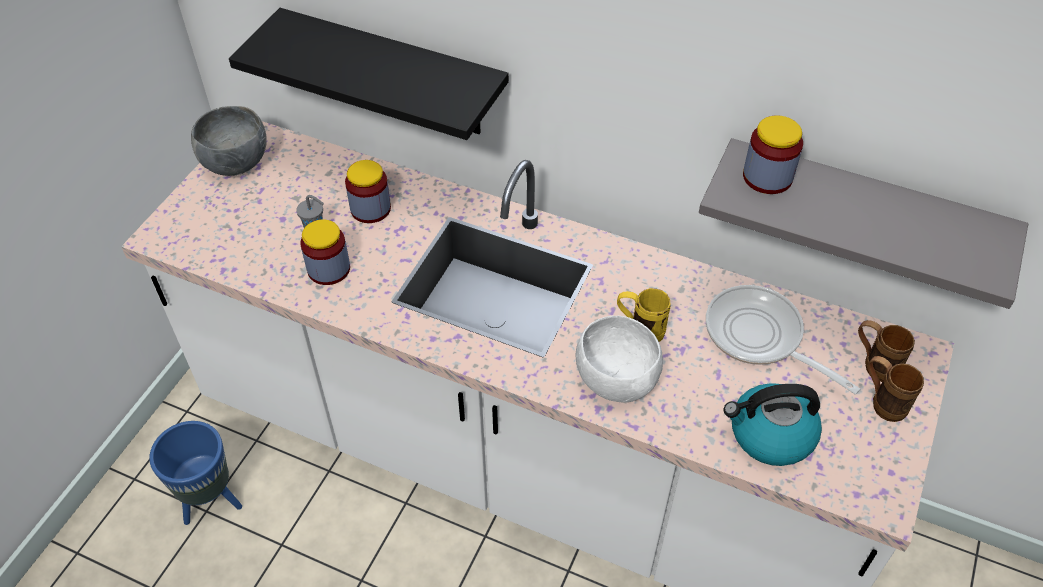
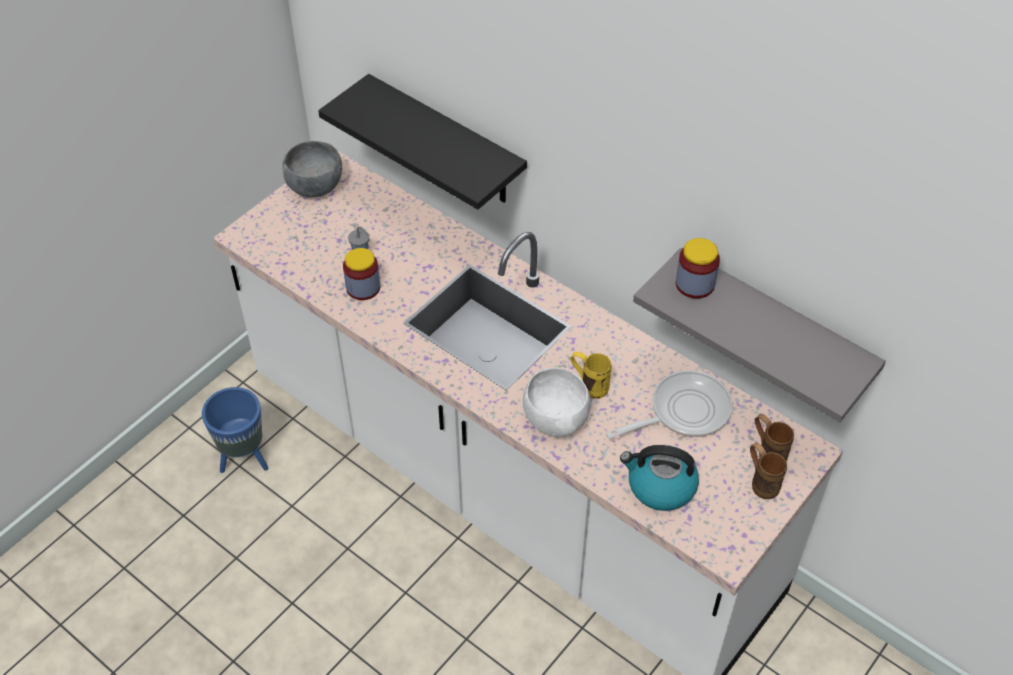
camera: 15 degrees right, 0 degrees up
(370, 209) = (409, 245): jar -> none
(759, 337) = (683, 411): frying pan -> frying pan turned 90 degrees clockwise

